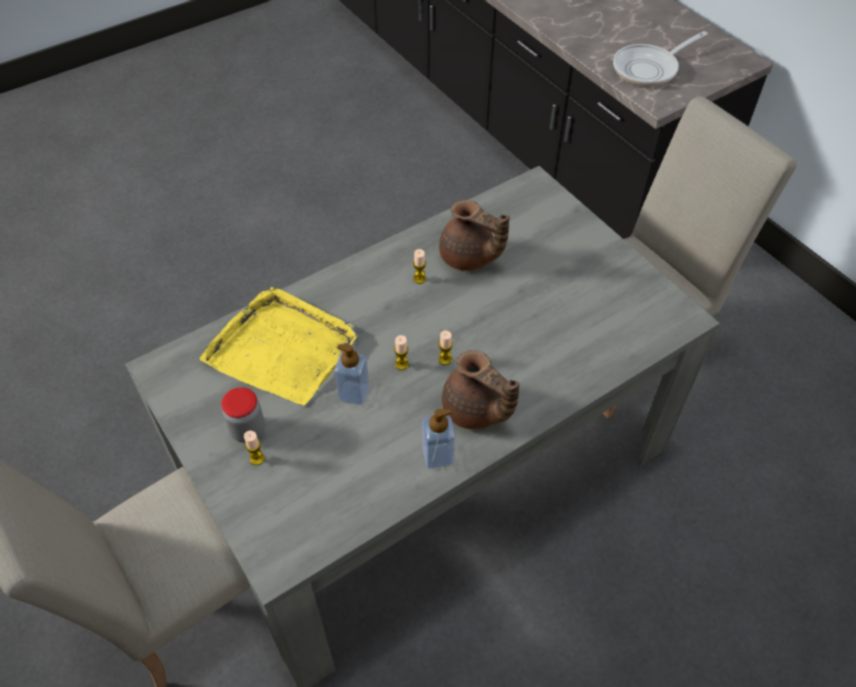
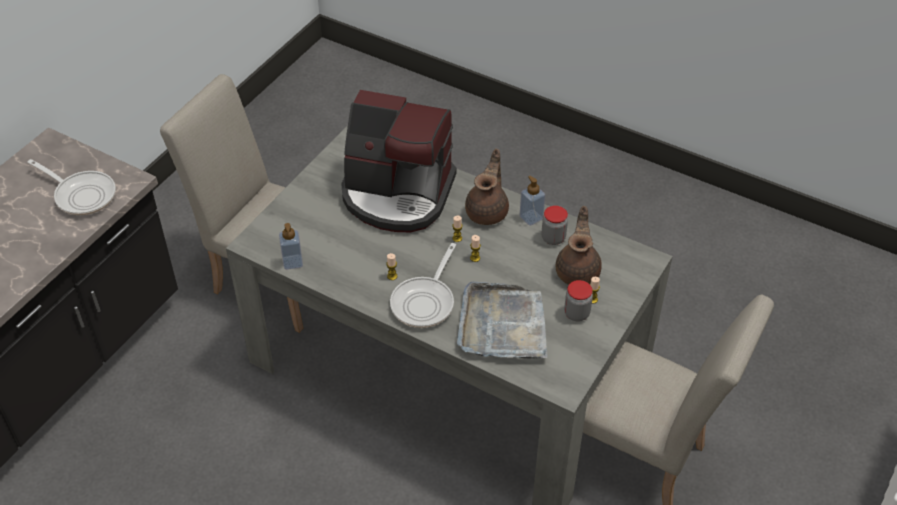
camera: 115 degrees left, 5 degrees down
(283, 349) = (502, 325): yellow tray -> grey tray
(354, 393) = (513, 273): soap dispenser -> soap dispenser (292, 262)
(363, 294) = (425, 302): none -> frying pan
(386, 464) = (553, 238): none -> jar
(469, 258) = (355, 256): brown teapot -> brown teapot (578, 271)
(554, 328) = (397, 194): none -> coffee machine

